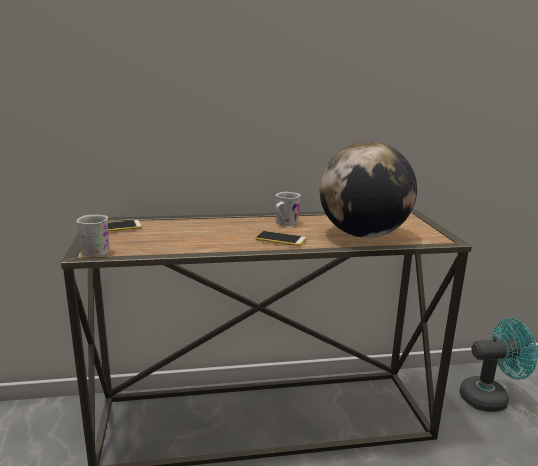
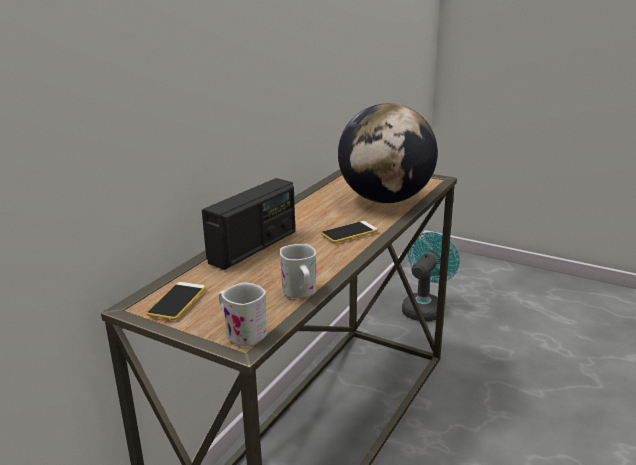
camera: 50 degrees left, 5 degrees up
(212, 223) = (253, 247): none -> radio
(284, 223) = (306, 217): white mug -> white mug (300, 293)

